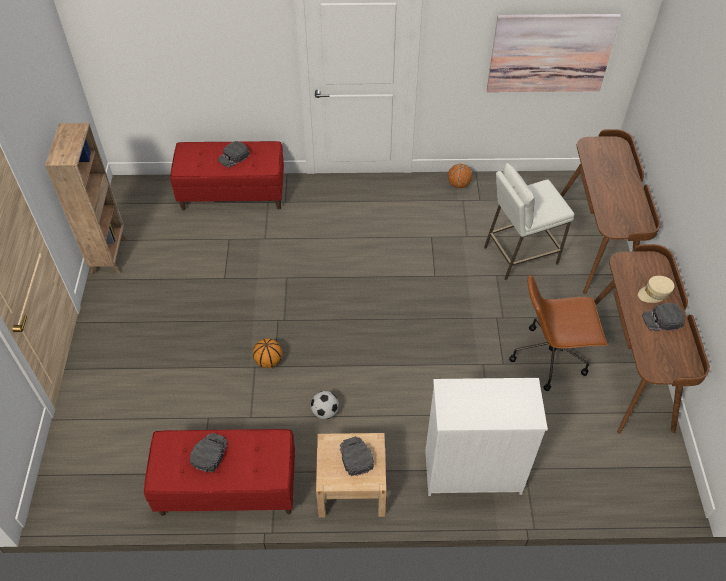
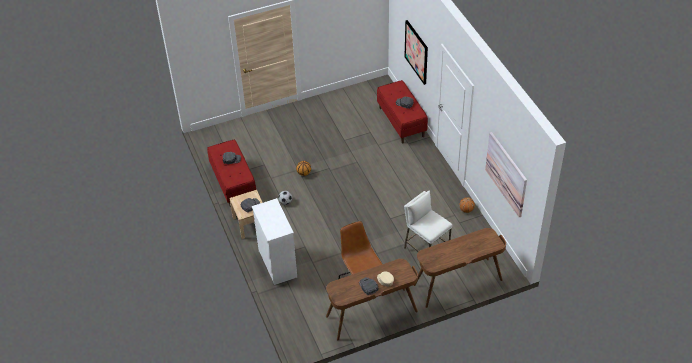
camera: 70 degrees right, 5 degrees down
(110, 254) = (336, 95): brown bookcase -> none
(205, 59) = (416, 52): none -> picture

